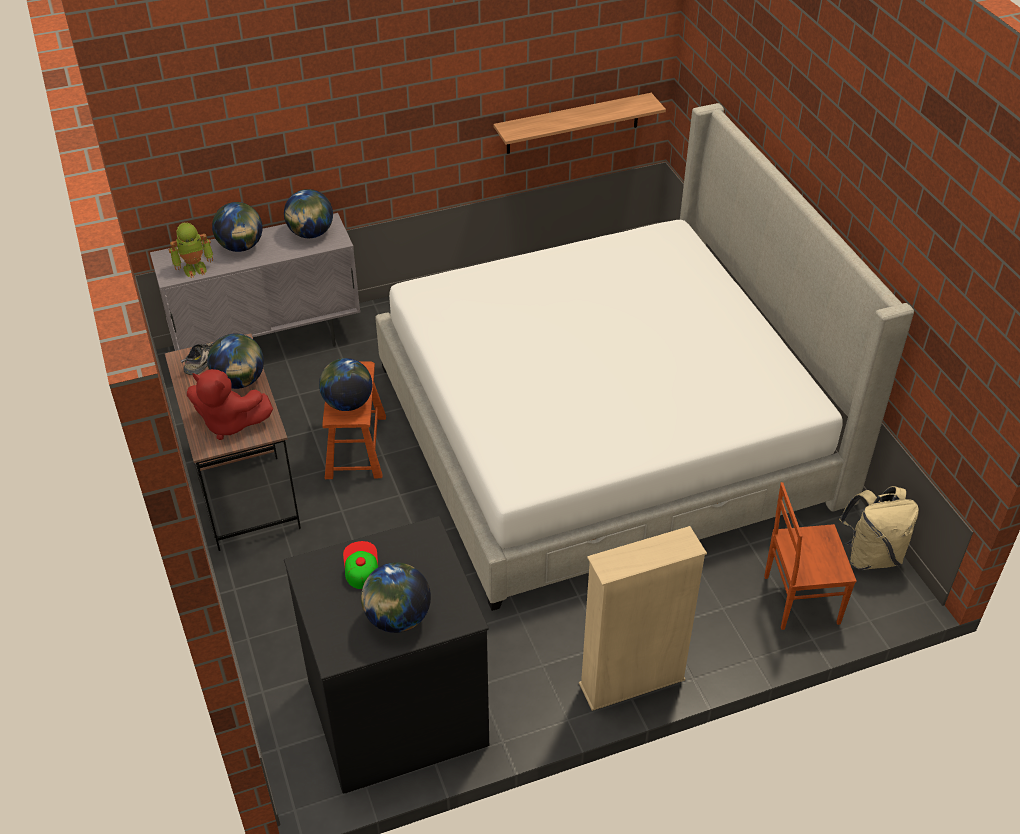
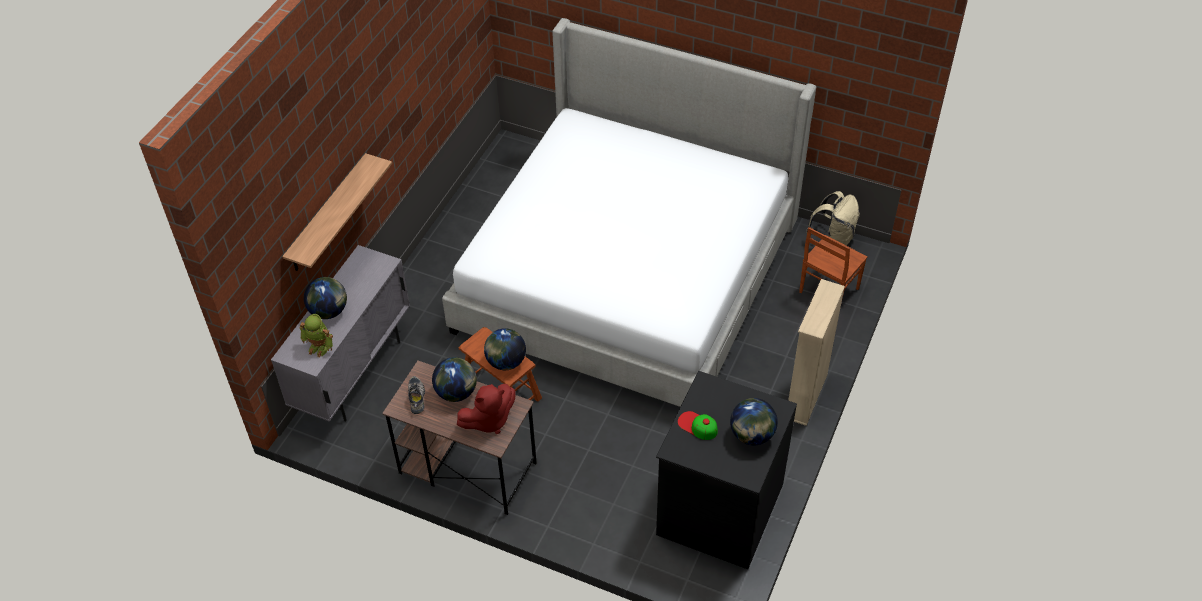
camera: 45 degrees left, 5 degrees up
(195, 268) = (320, 347): toy robot -> toy robot turned 90 degrees clockwise
(311, 233) = (362, 270): globe -> none
(573, 123) = (453, 84): shelf -> shelf (328, 214)

